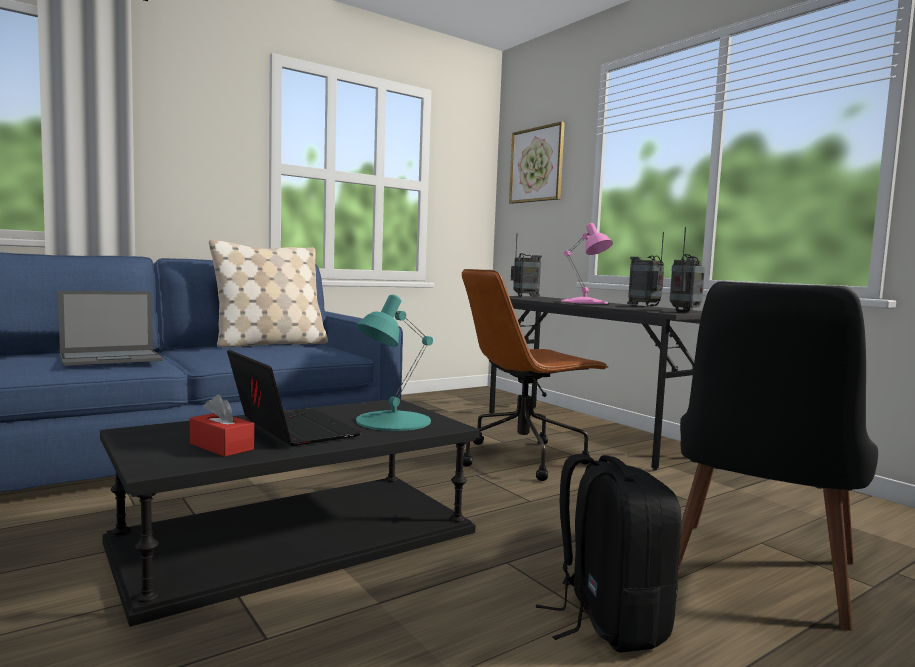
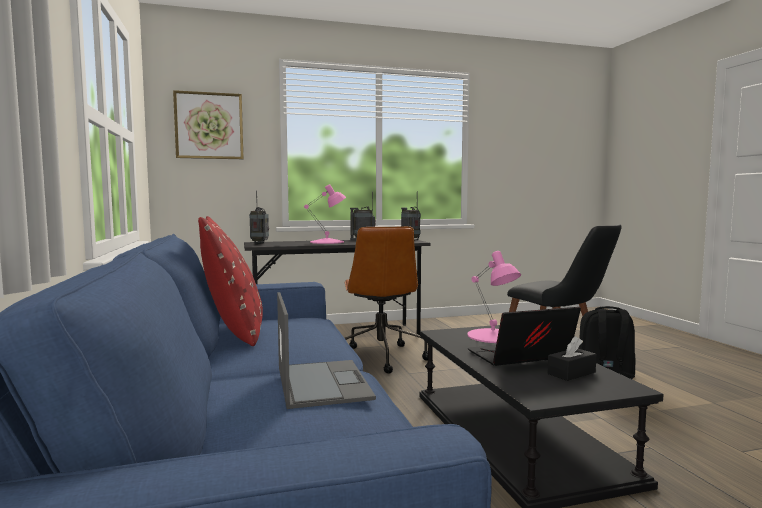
camera: 70 degrees left, 0 degrees up
(221, 446) = (571, 373): red tissue box -> black tissue box
(270, 344) = (233, 332): beige pillow -> red pillow
(392, 421) = (493, 336): turquoise table lamp -> pink table lamp

